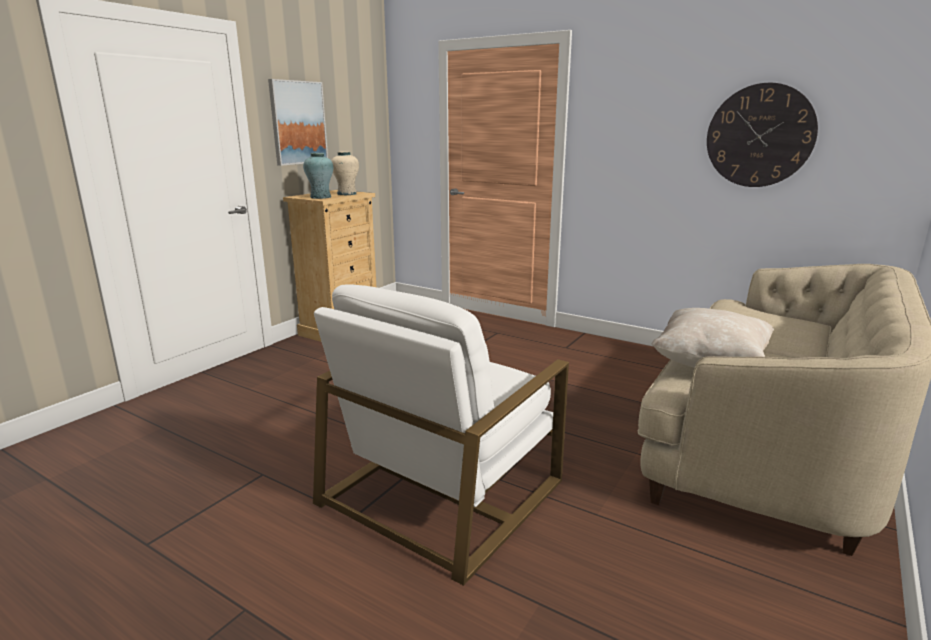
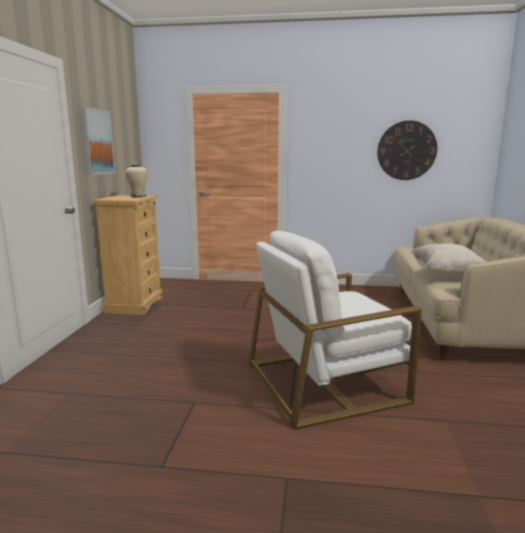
camera: 25 degrees left, 5 degrees down
(320, 197) = (124, 199): turquoise vase -> none
(441, 489) = (325, 381): white armchair -> white armchair turned 60 degrees clockwise

